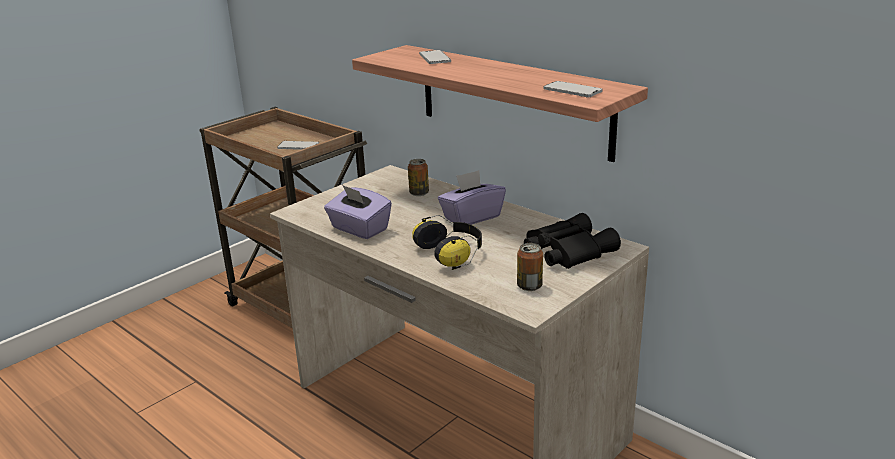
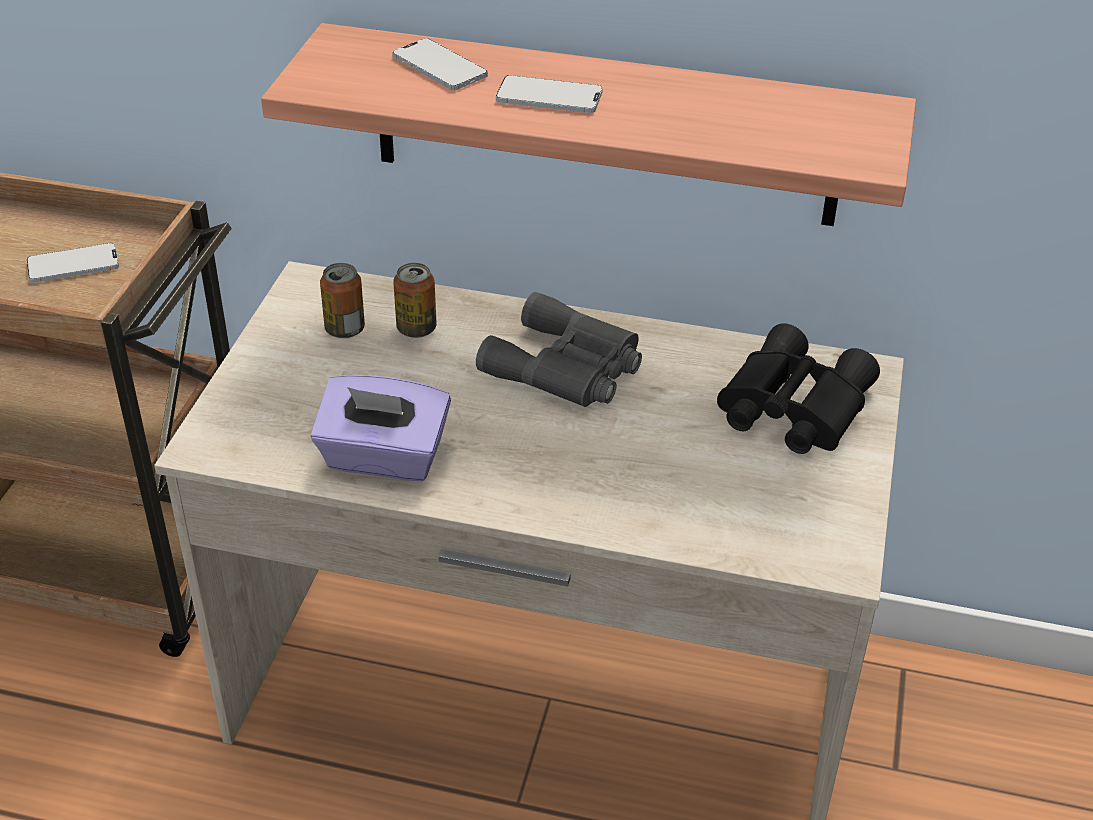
camera: 30 degrees left, 15 degrees up
(451, 253) = (608, 471): headphones -> none
(471, 217) = (567, 368): purple tissue box -> grey binoculars
(529, 286) = (798, 509): can -> can (345, 329)
(572, 90) = (808, 135): phone -> phone (549, 97)

